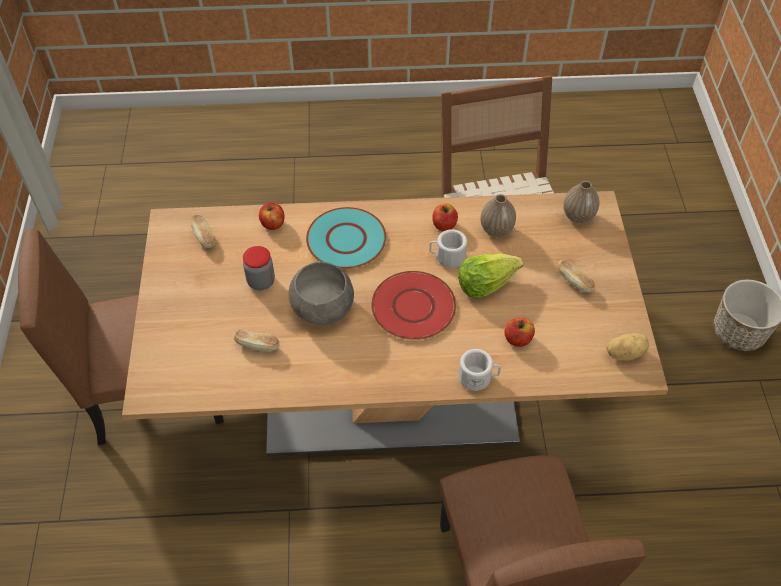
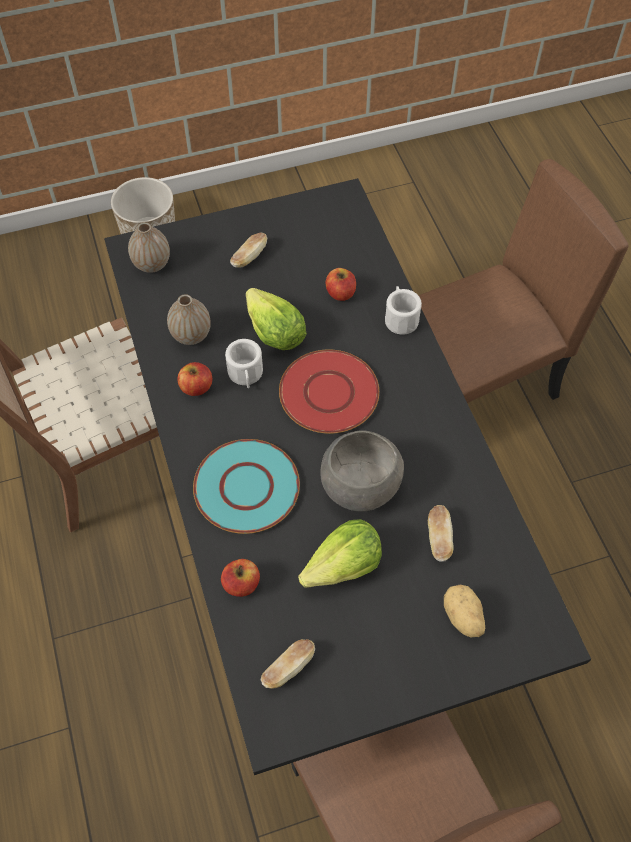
camera: 105 degrees left, 5 degrees up
(261, 281) = (343, 566): jar -> lettuce
(390, 397) = (315, 529): beige dining table -> black dining table
(624, 352) = (327, 210): potato -> potato (462, 617)

